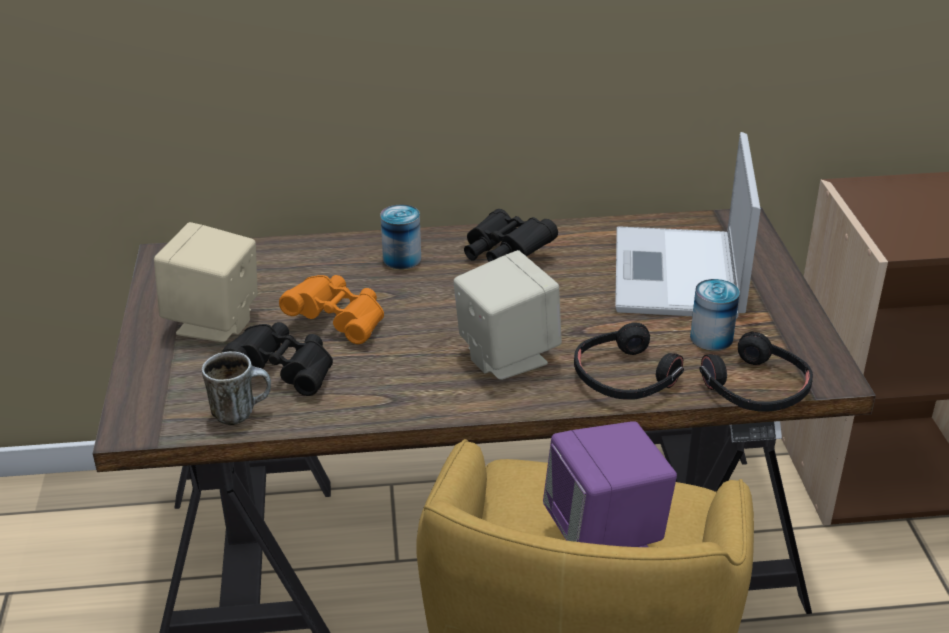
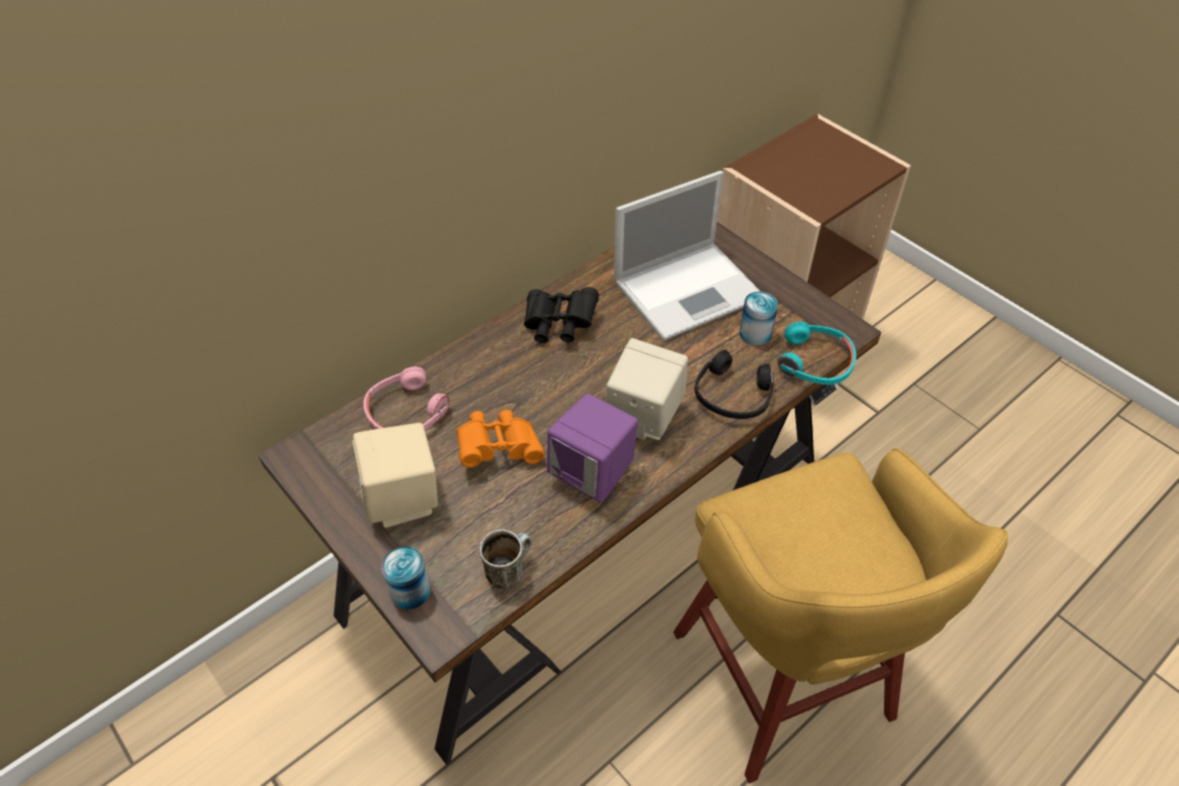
camera: 35 degrees left, 15 degrees up
(285, 372) = (504, 516): black binoculars -> none
(289, 263) = (406, 412): none -> pink headphones
(402, 258) = (489, 365): can -> can (410, 591)
(605, 538) = (834, 530): purple speaker -> purple speaker (593, 474)
(678, 275) = (690, 289): laptop -> laptop turned 90 degrees counterclockwise
(756, 389) = (815, 362): black headphones -> turquoise headphones

